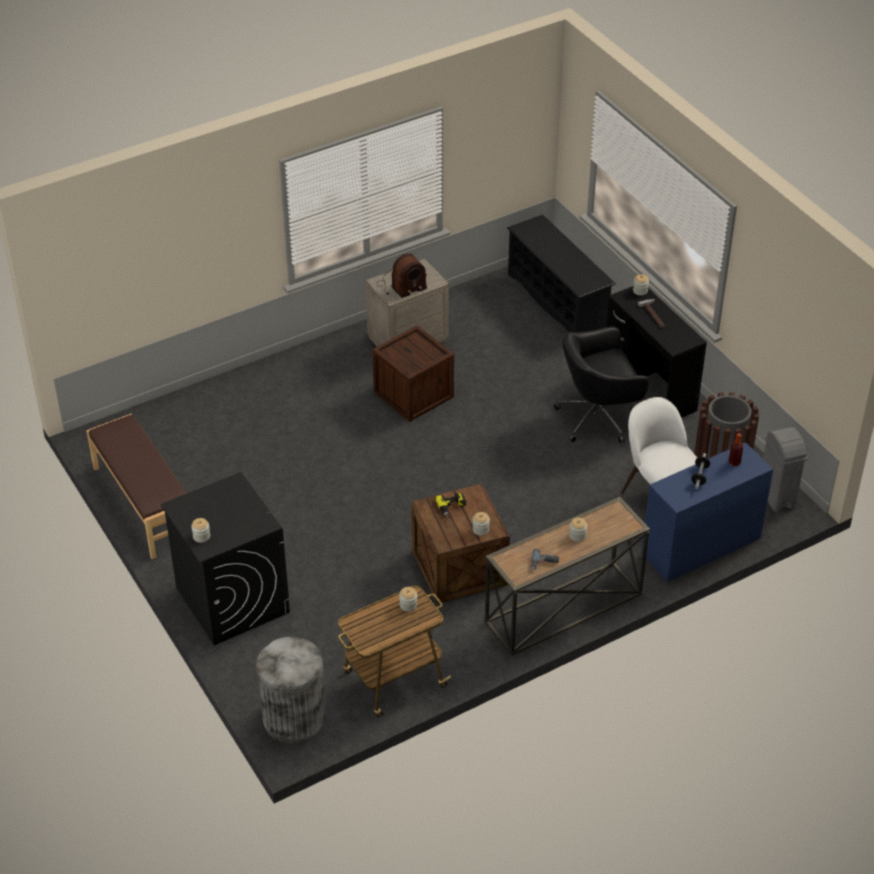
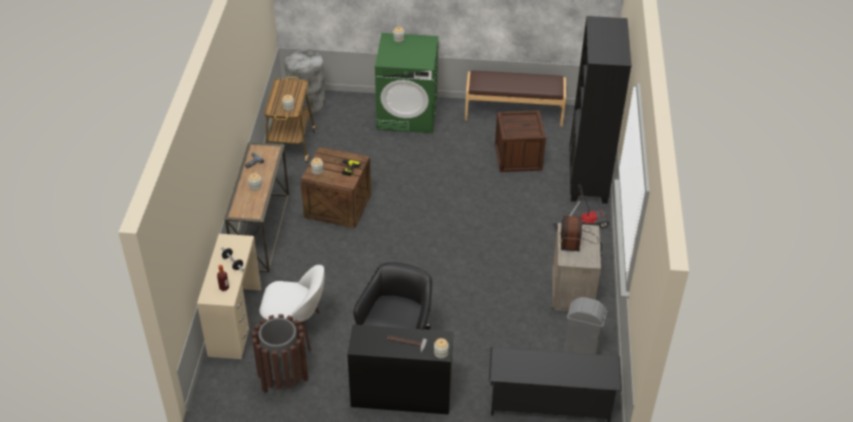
camera: 125 degrees right, 0 degrees up
(222, 394) = (587, 178): none -> black bookcase
(232, 599) = (407, 114): black washing machine -> green washing machine
(301, 368) = (585, 223): none -> vacuum cleaner
(414, 394) = (509, 263): crate -> crate (518, 157)
(701, 546) = (234, 321): blue desk -> beige desk
(776, 496) = (229, 392): grey trash can -> grey trash can (581, 352)

